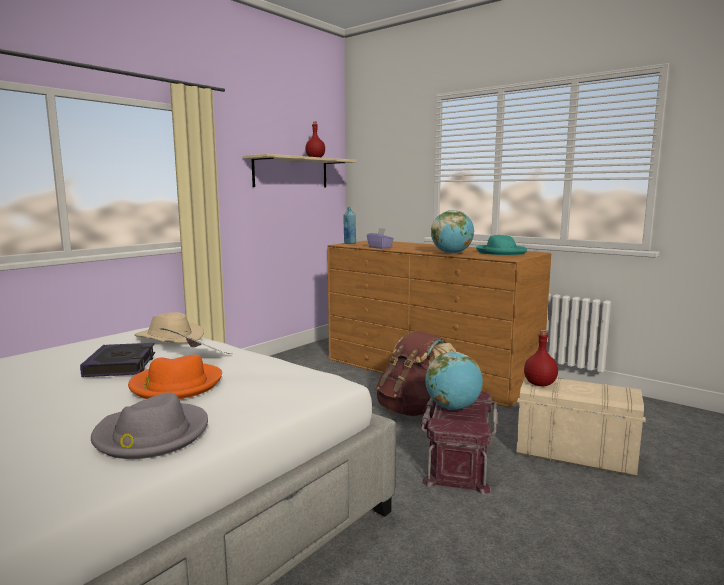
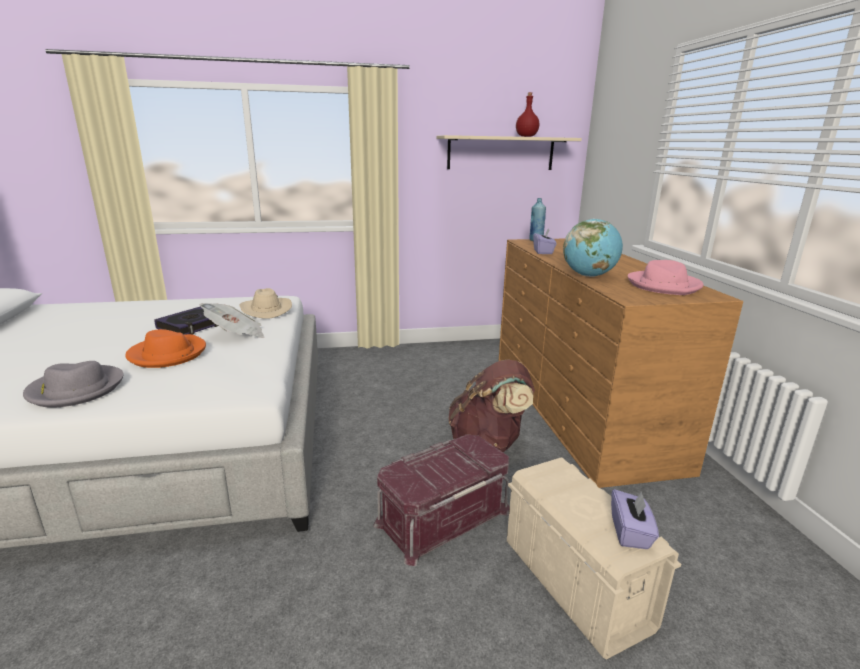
camera: 40 degrees right, 10 degrees up
(453, 408) = (442, 460): globe -> none
(501, 252) = (664, 286): turquoise hat -> pink hat
(539, 384) = (546, 477): red bottle -> none
(615, 390) = (630, 532): none -> purple tissue box

